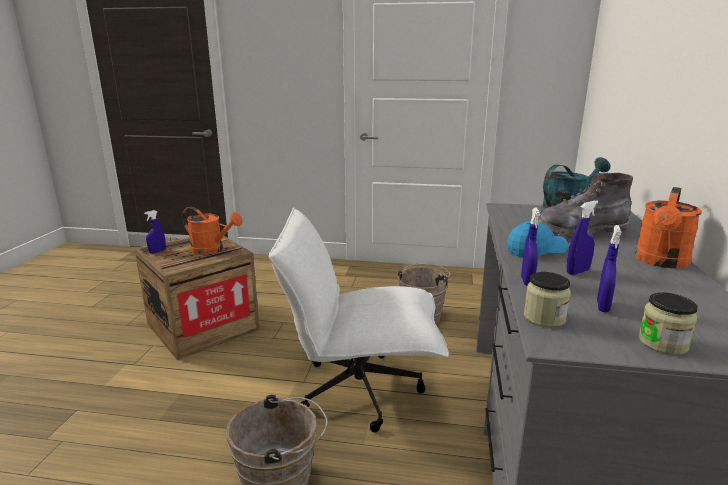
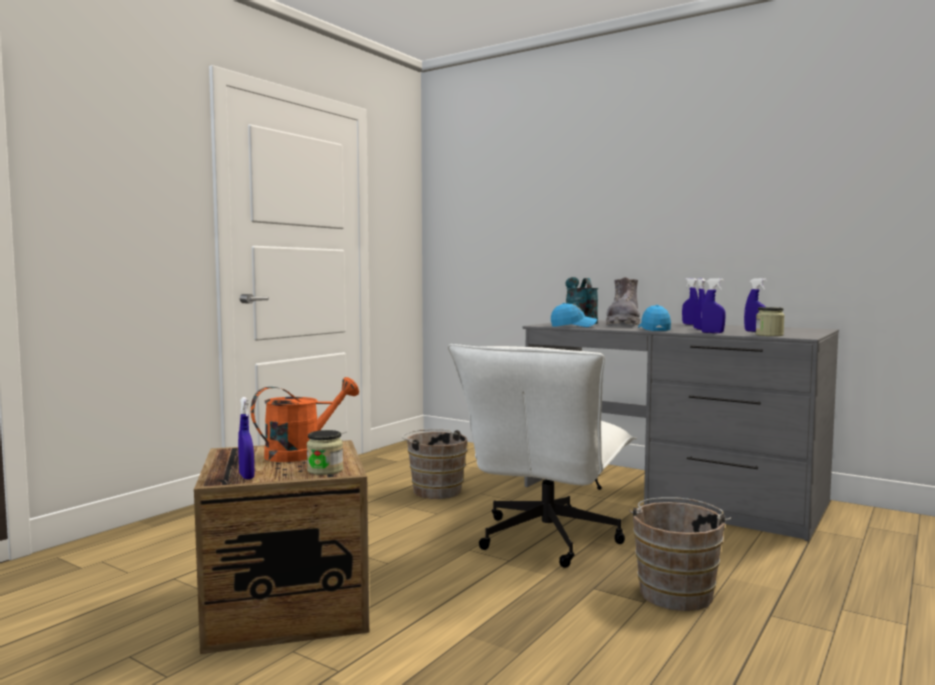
camera: 65 degrees left, 15 degrees down
(511, 217) = (573, 326): none -> blue cap
(661, 262) = (690, 324): orange watering can -> blue spray bottle
(663, 343) = (802, 332): jar -> jar (325, 470)

